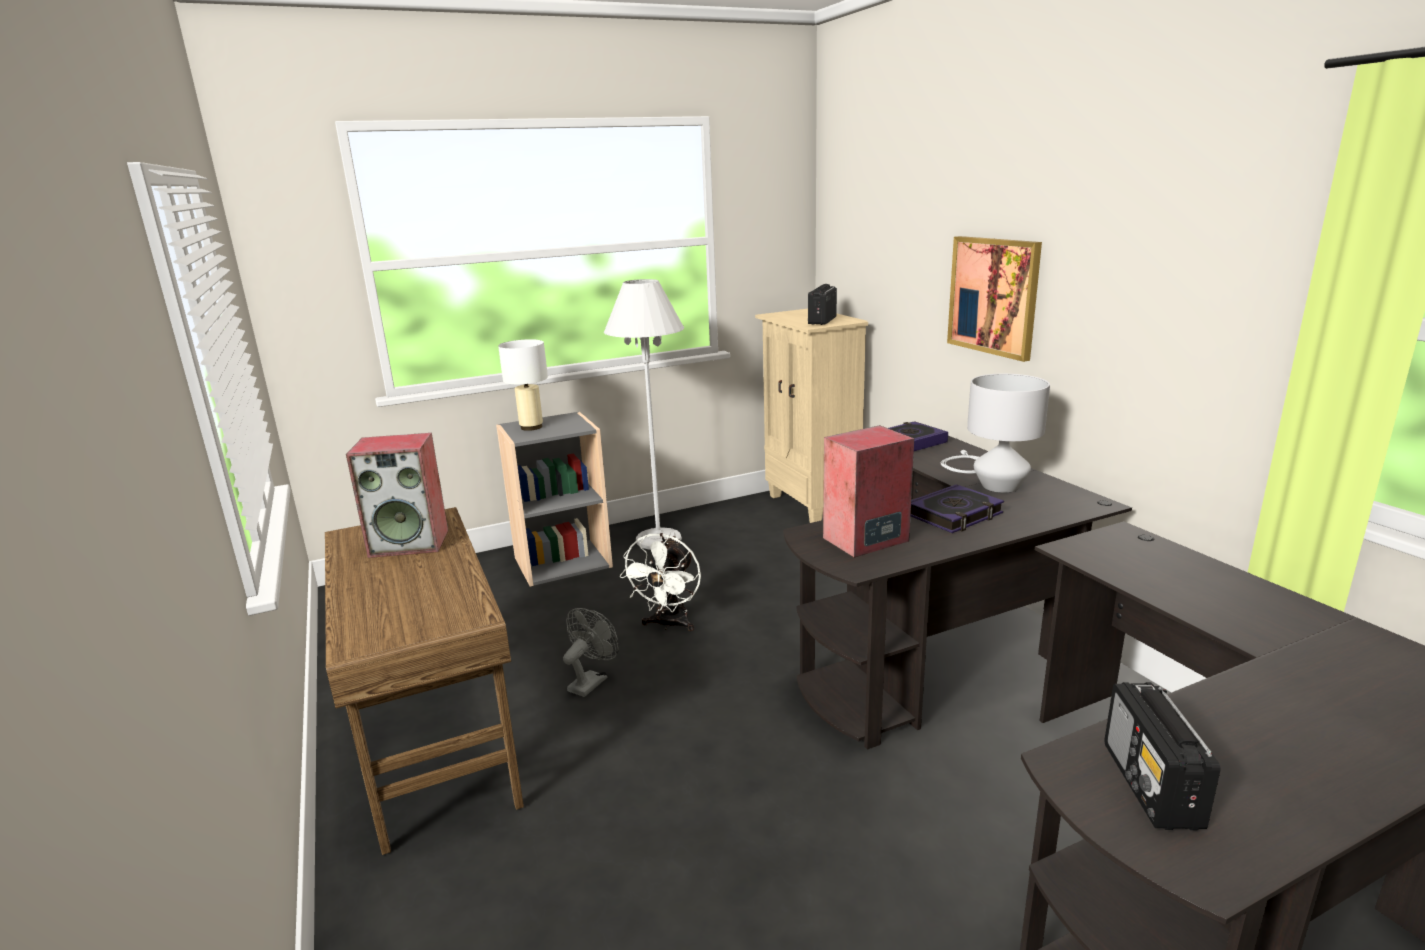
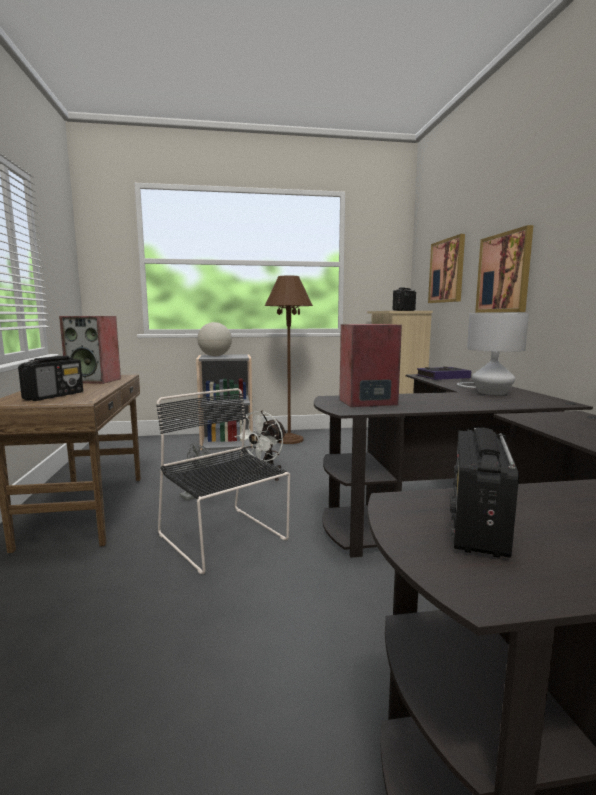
camera: 15 degrees right, 10 degrees down
(412, 609) = (54, 396): none -> radio
(530, 427) = (215, 356): white table lamp -> globe
(658, 539) = (289, 439): white floor lamp -> brown floor lamp
(686, 756) = (224, 539): none -> black chair
(889, 263) = (447, 271): none -> picture
(954, 515) = (444, 399): book -> none

